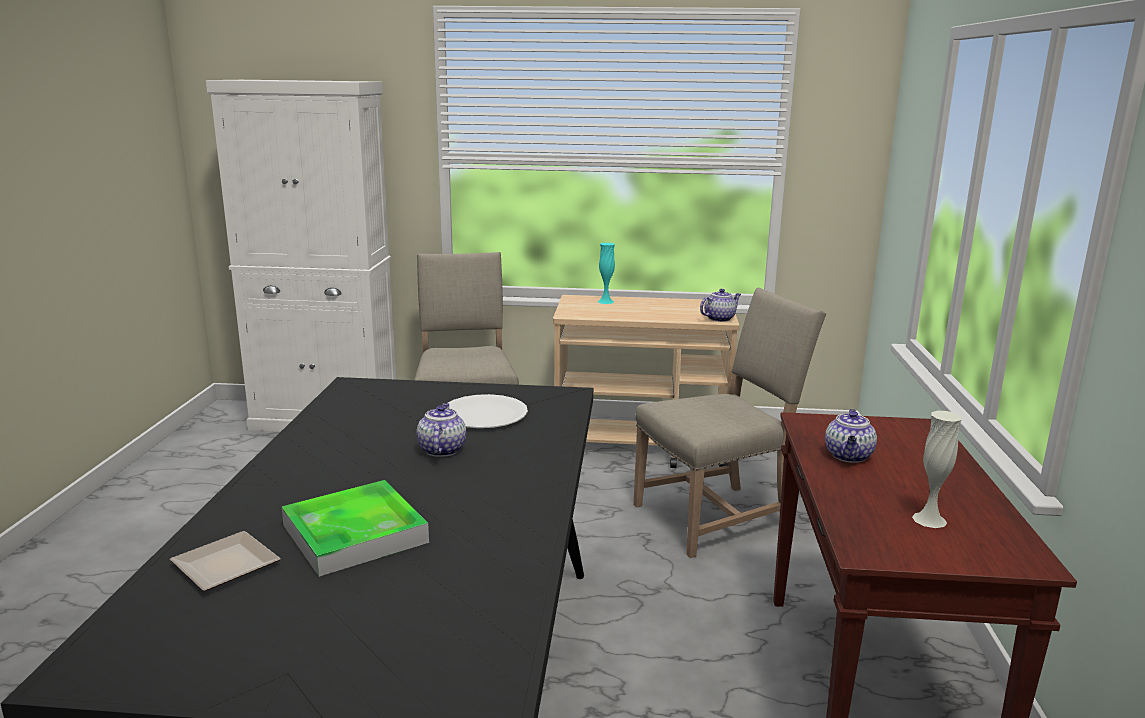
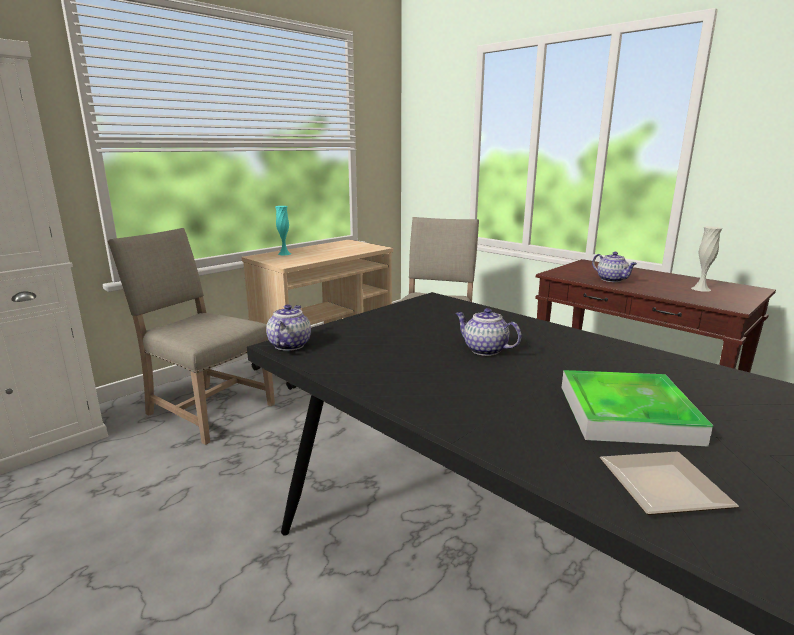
camera: 50 degrees left, 0 degrees up
(484, 414) = (433, 324): white plate -> none
(719, 318) = (375, 247): teapot -> teapot (289, 345)

